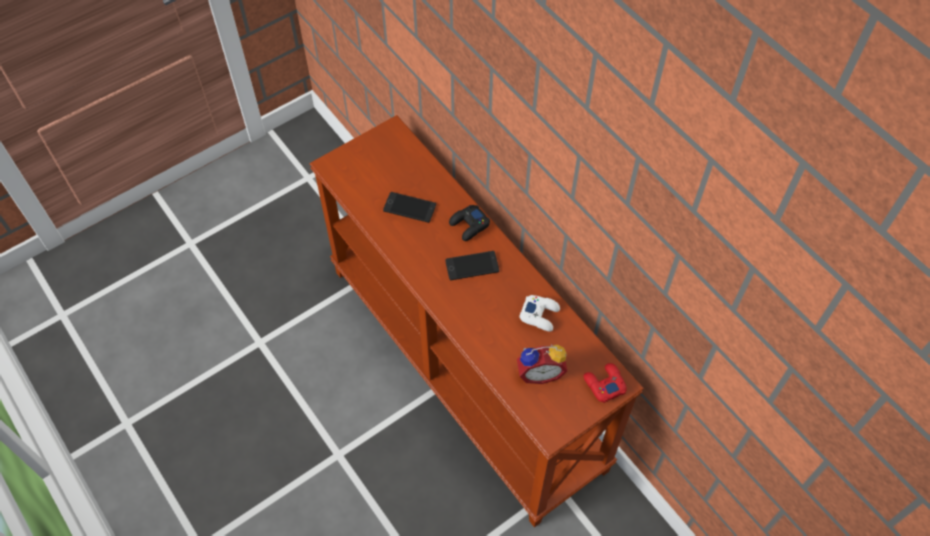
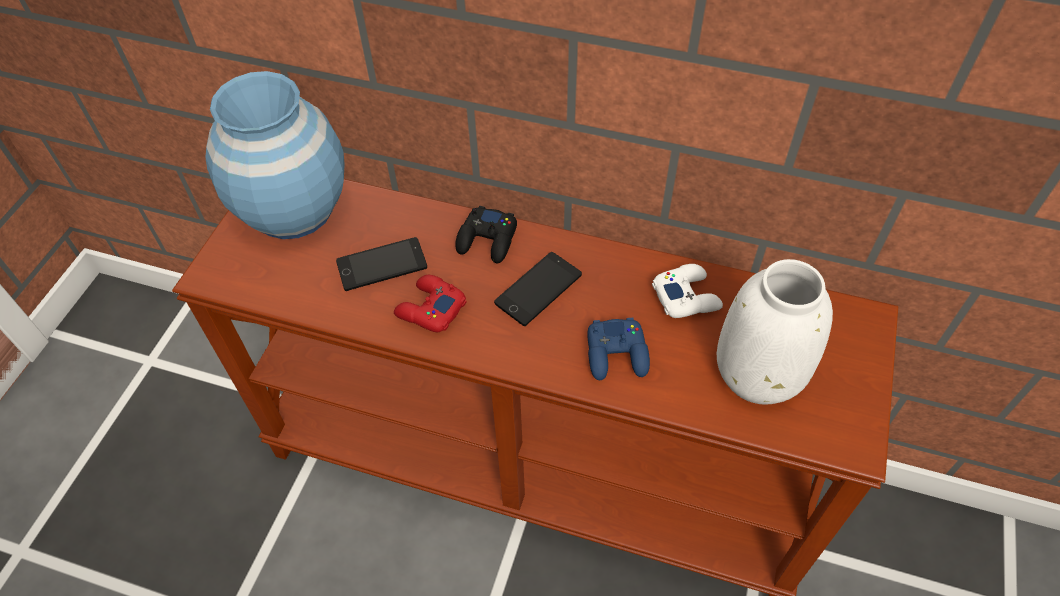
camera: 35 degrees left, 5 degrees down
(391, 152) = (294, 209): none -> blue vase
(480, 321) = (617, 354): none -> blue game controller
(539, 372) = (759, 371): alarm clock -> white vase
(604, 384) = (851, 332): red game controller -> red game controller (430, 309)

